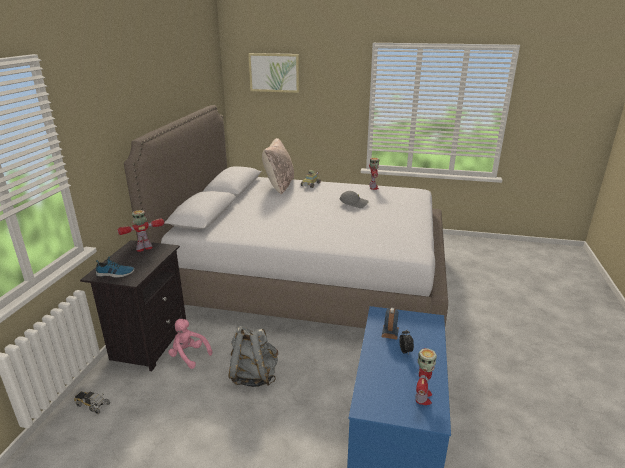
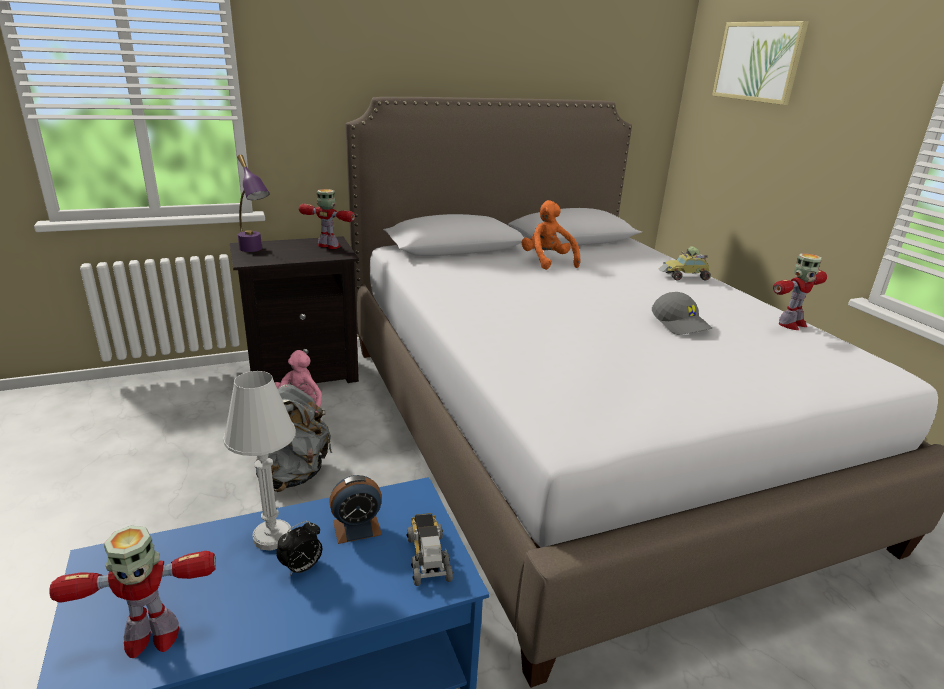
camera: 55 degrees right, 0 degrees up
(92, 405) = (178, 386): toy truck -> toy truck (428, 556)
(115, 274) = (254, 251): shoe -> purple table lamp
(256, 202) = (547, 261): none -> orange plush toy
(279, 186) = (632, 259): beige pillow -> none
(381, 355) = (272, 537): none -> white table lamp

